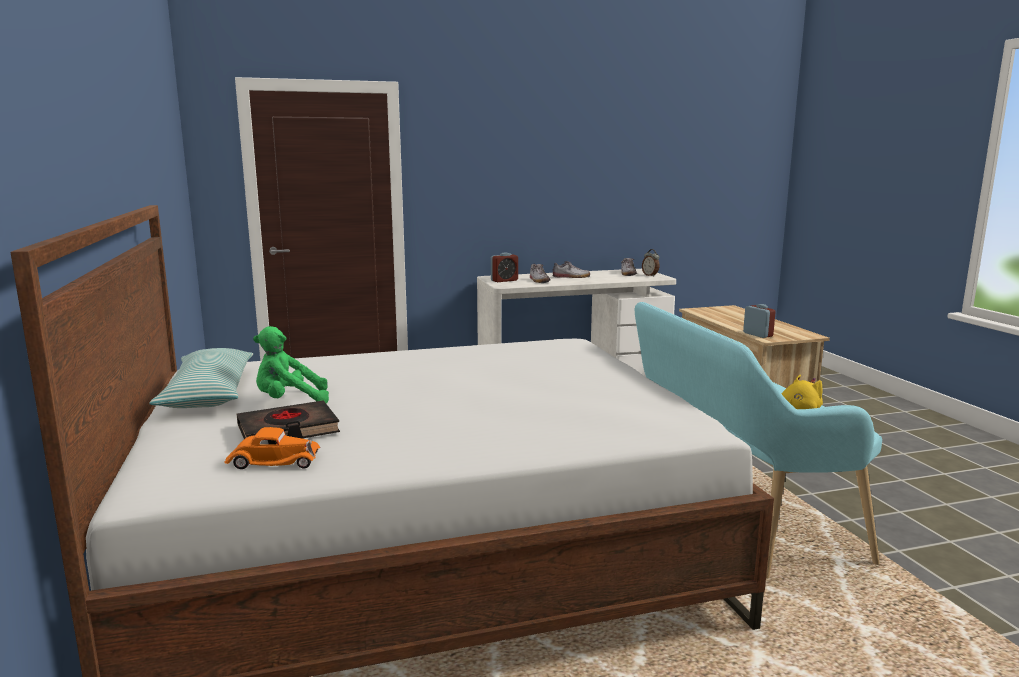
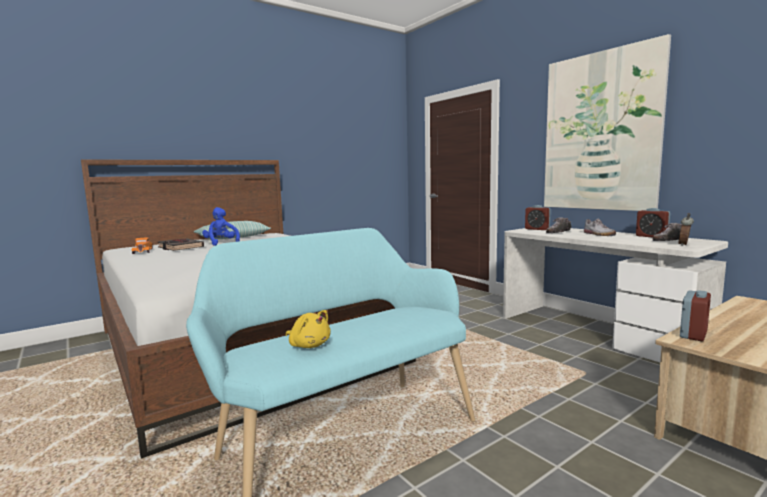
camera: 70 degrees right, 5 degrees down
(290, 402) = (221, 243): green plush toy -> blue plush toy
(537, 169) = (600, 132): none -> picture
(602, 272) = (651, 236): none -> alarm clock

